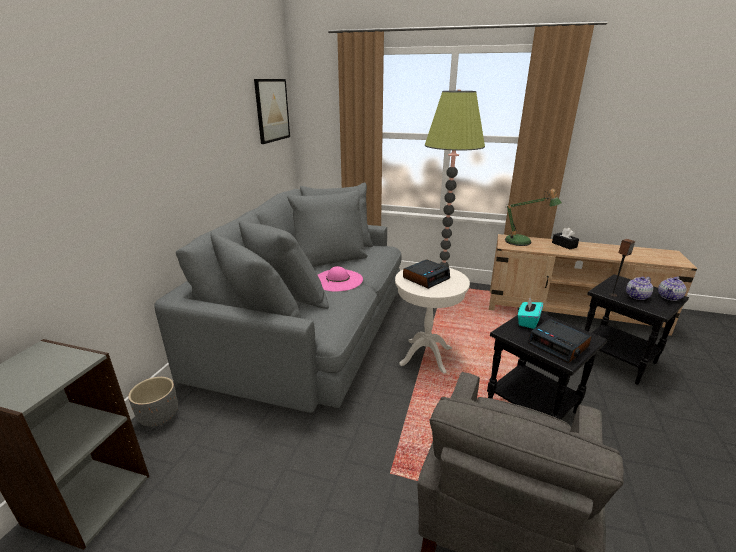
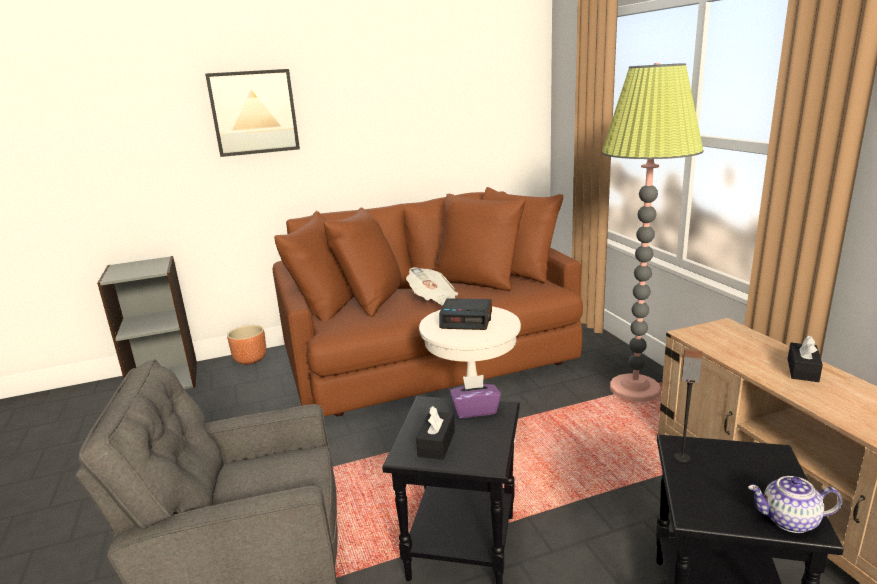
camera: 55 degrees right, 5 degrees down
(159, 416) = (251, 359): grey planter -> brown planter
(272, 110) = (500, 95): picture -> picture (254, 112)
(308, 329) = (429, 353): grey sofa -> brown sofa
(338, 280) = (433, 299): pink hat -> newspaper
(522, 242) = (731, 340): table lamp -> none
(528, 321) = (475, 410): turquoise tissue box -> purple tissue box
(558, 345) = (436, 443): alarm clock -> black tissue box
(637, 296) = (721, 483): teapot -> none

